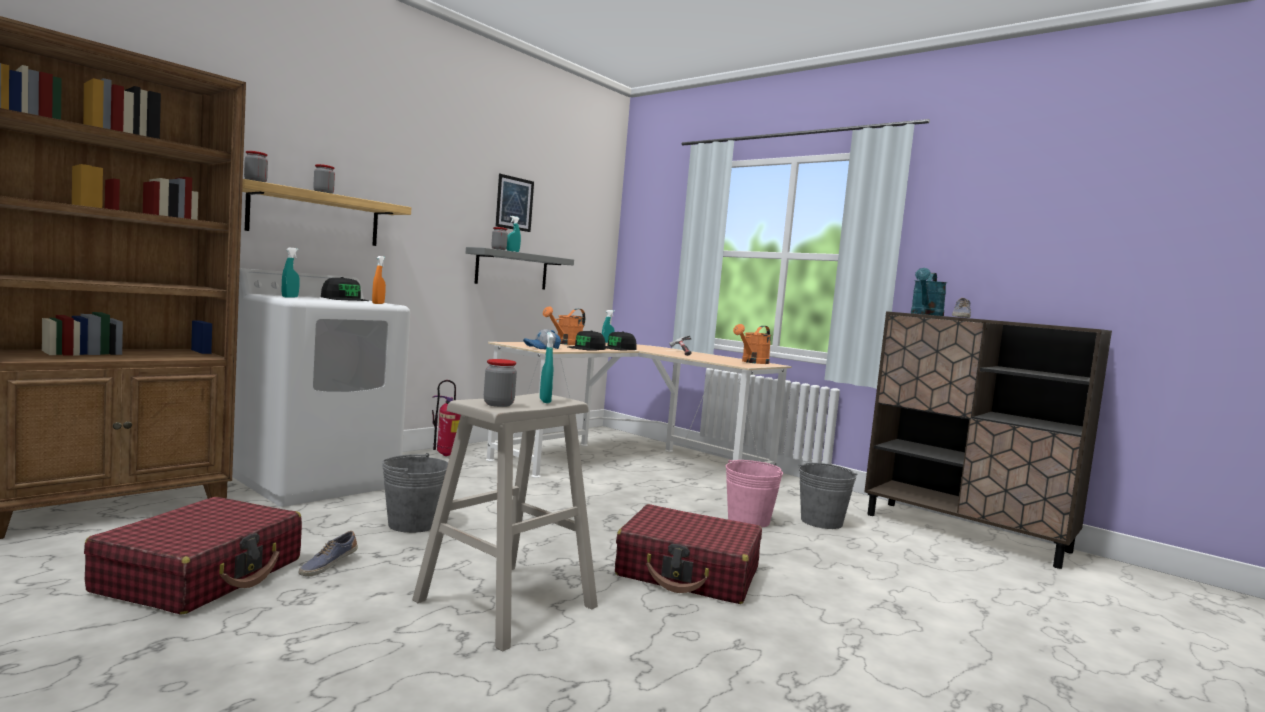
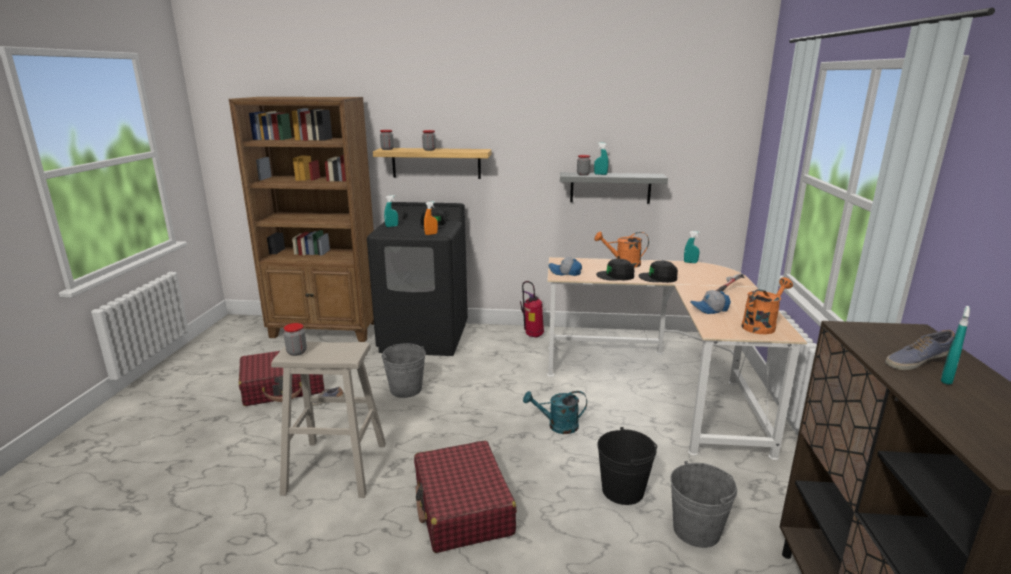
camera: 55 degrees right, 15 degrees up
(316, 481) = (424, 337): white washing machine -> black washing machine
(514, 203) = (611, 128): picture -> none
(545, 401) = (335, 354): turquoise spray bottle -> turquoise spray bottle (946, 379)
(705, 358) = (710, 309): none -> cap
(748, 520) = (623, 490): pink bucket -> black bucket
(752, 362) = (761, 325): orange watering can -> orange watering can turned 135 degrees clockwise
(925, 314) = (895, 338): turquoise watering can -> turquoise watering can (557, 426)

